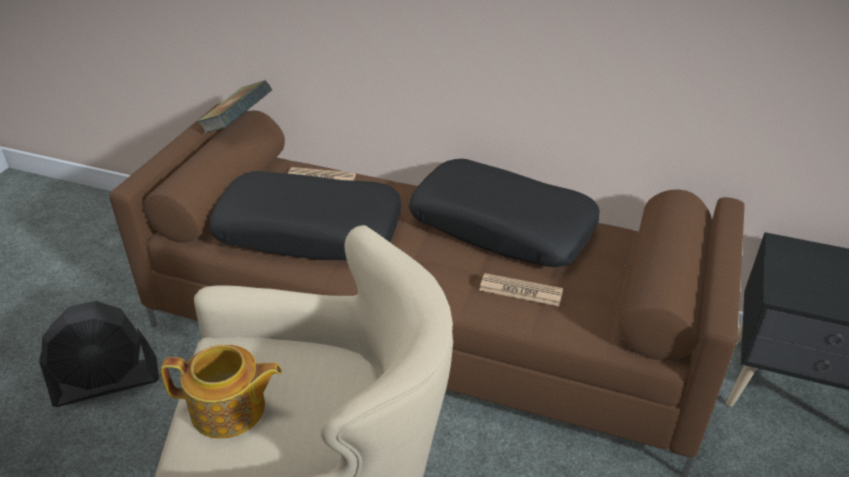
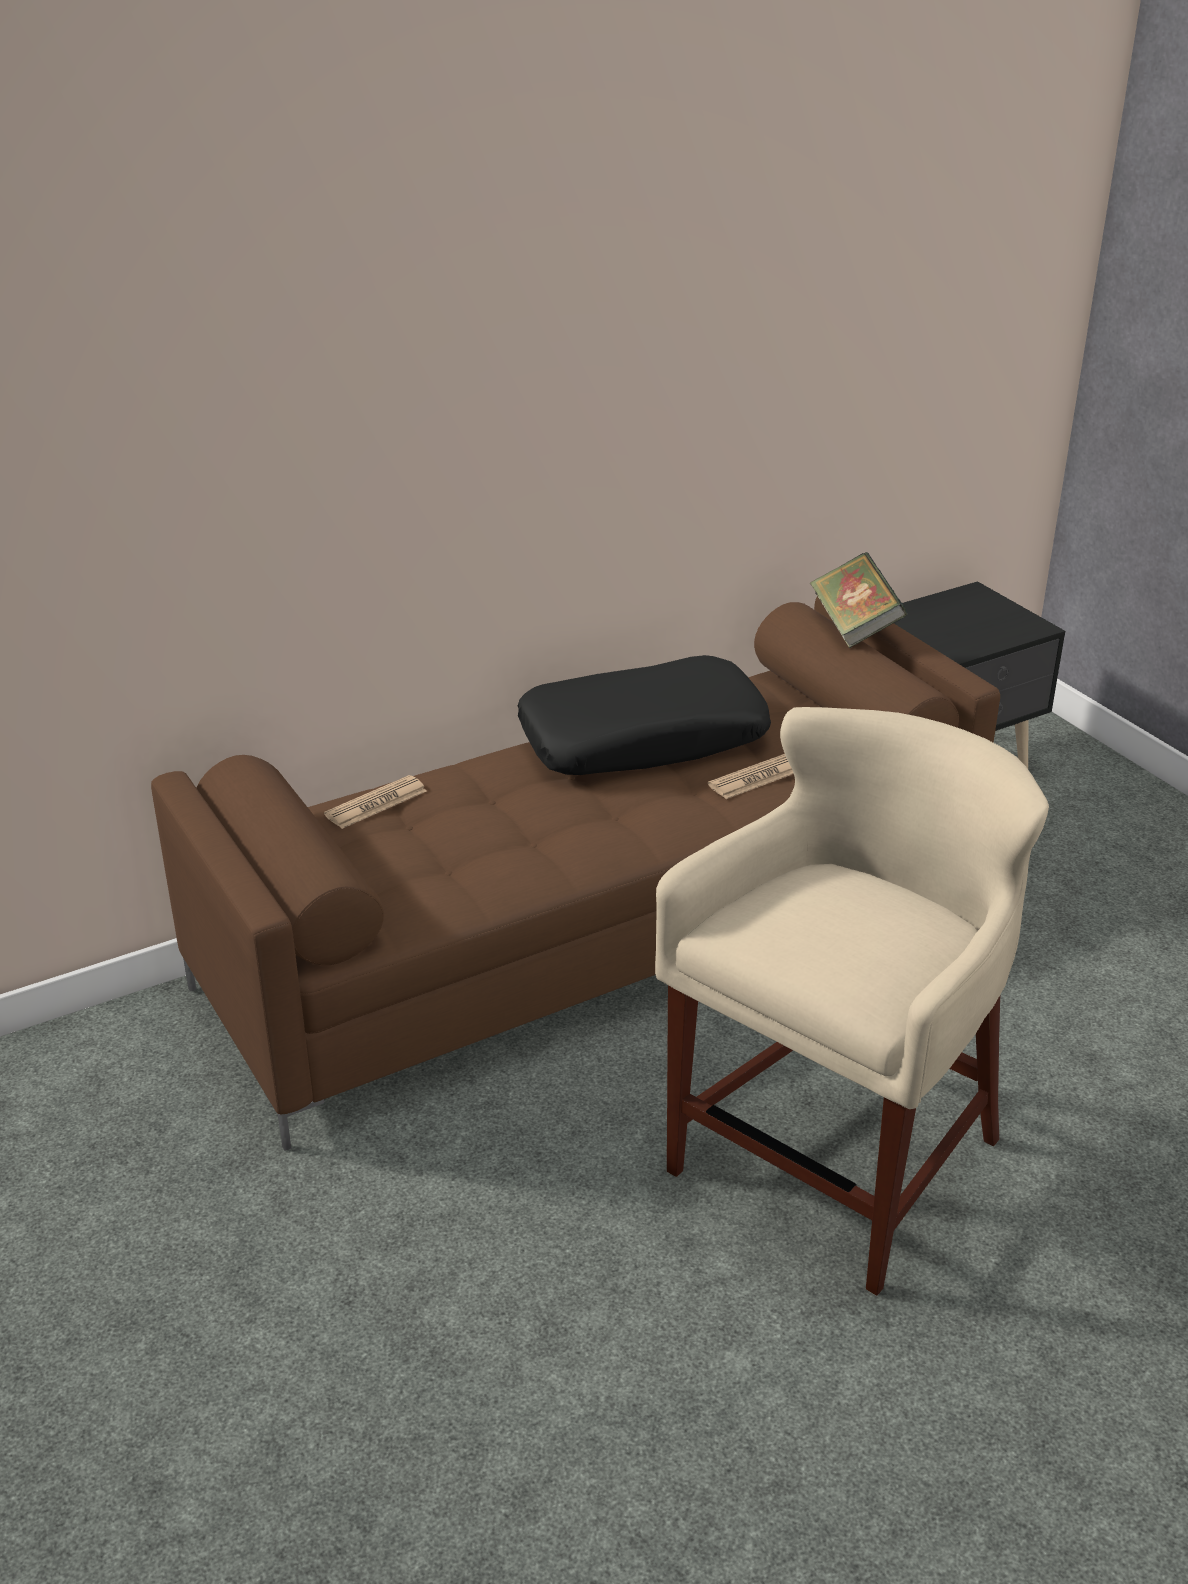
camera: 50 degrees left, 5 degrees down
(107, 382) = (345, 1233): black fan -> none
(230, 410) = (828, 949): teapot -> none
(237, 126) = (253, 782): book -> book (854, 627)
(310, 231) = (472, 856): black pillow -> none

